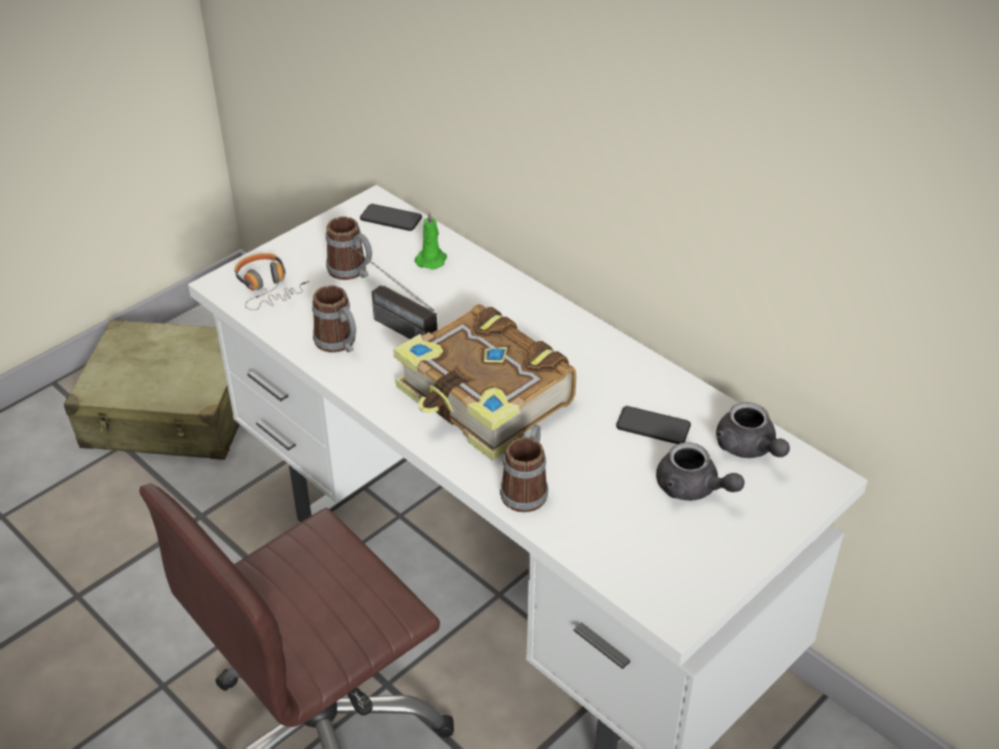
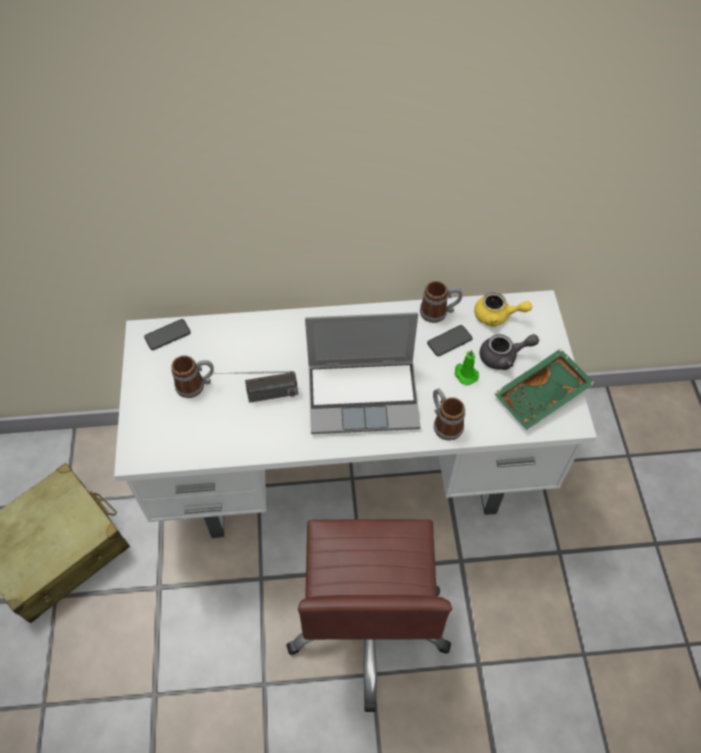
camera: 50 degrees left, 15 degrees up
(268, 288) = (165, 436): headphones -> none
(339, 344) = (253, 432): mug -> mug (439, 312)
(432, 259) = (226, 341): green candle -> green candle (465, 374)
(485, 399) = (364, 396): book -> laptop
(678, 560) = (542, 396): none -> green tray
(748, 448) = (497, 316): grey teapot -> yellow teapot

